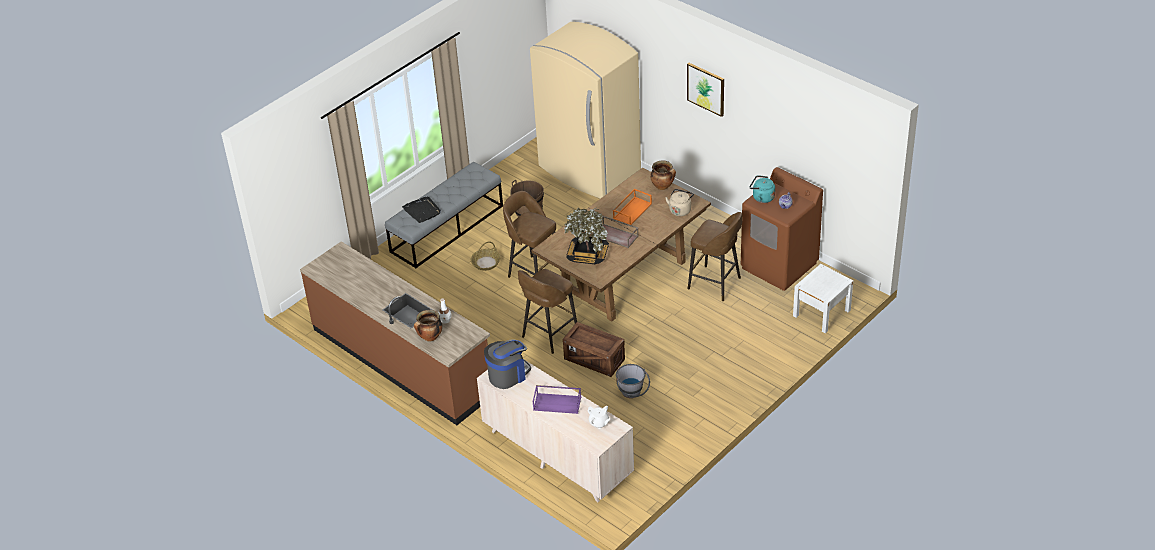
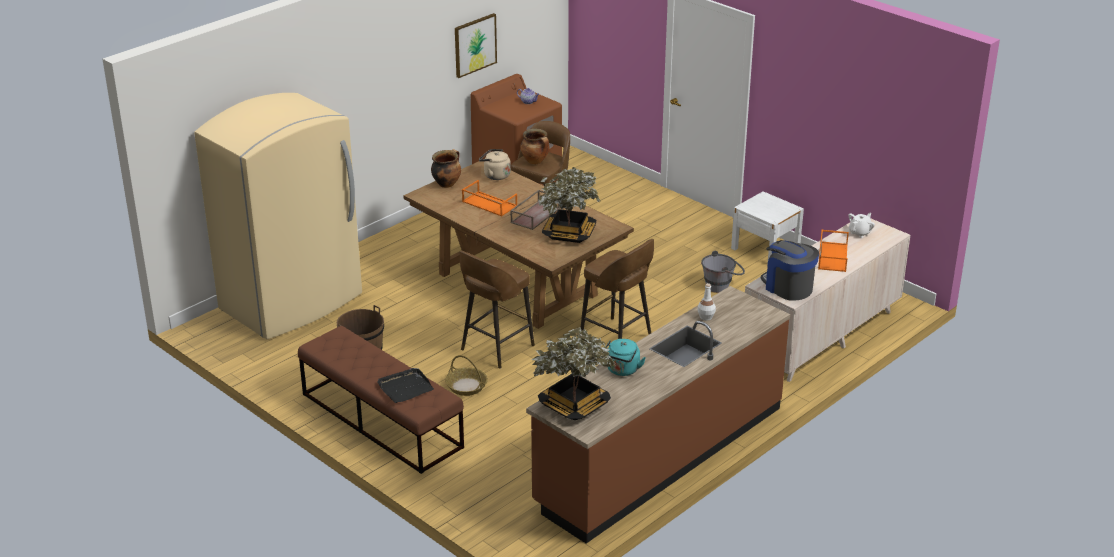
camera: 90 degrees left, 10 degrees down
(341, 261) = (574, 406): none -> potted plant
(430, 337) = (740, 328): cooking pot -> cooking pot (535, 161)
(447, 228) = (381, 420): grey bench -> brown bench
(557, 403) = (832, 256): purple tray -> orange tray
(594, 359) = (663, 308): crate -> none
(706, 89) = (380, 69): picture -> picture (475, 45)
(762, 197) = (510, 112): turquoise kettle -> turquoise kettle (622, 370)
(821, 313) = (599, 174): white nightstand -> white nightstand (765, 249)

